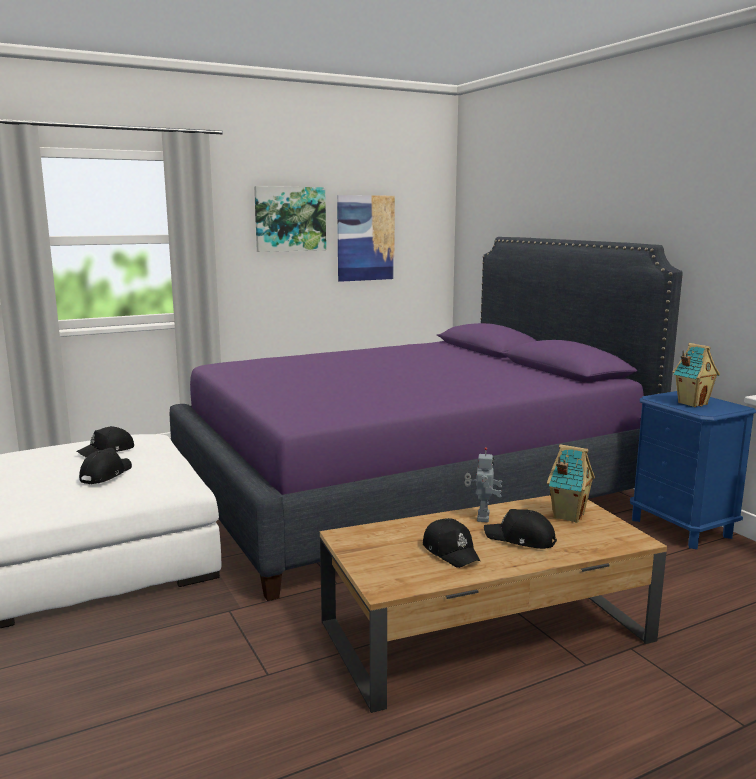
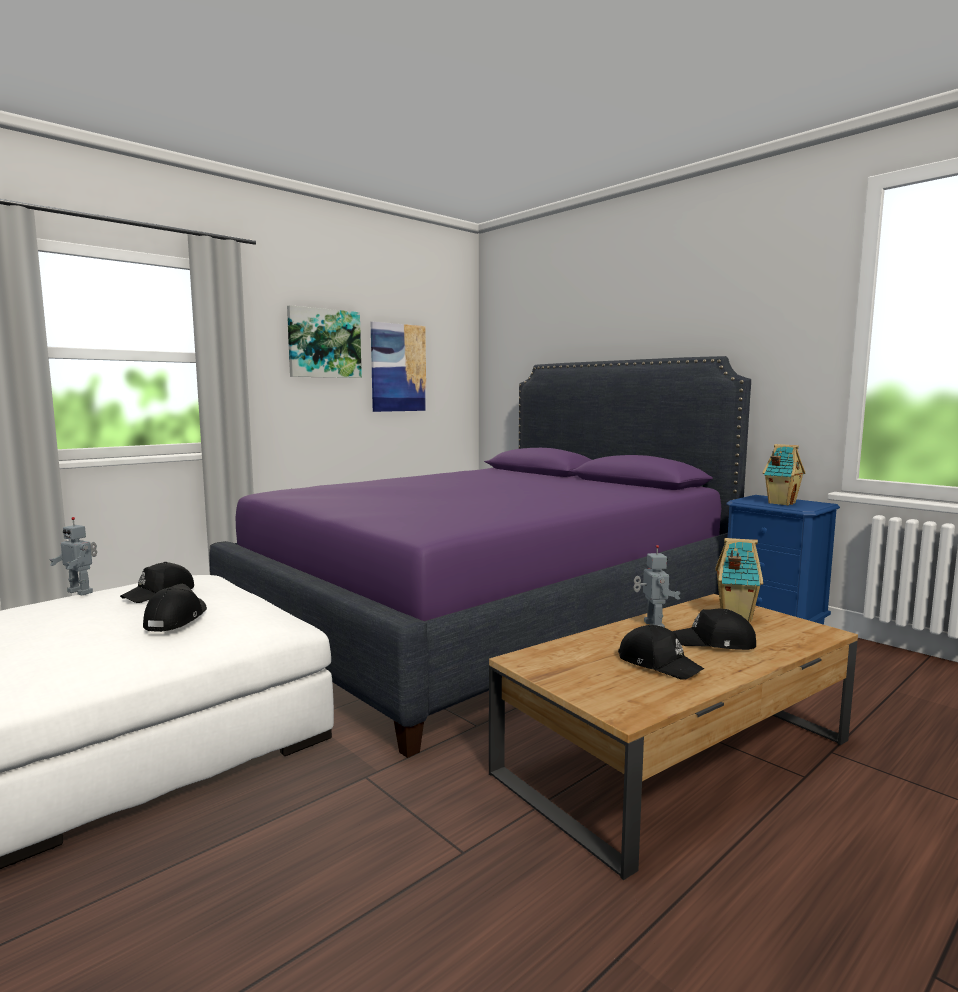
camera: 15 degrees left, 5 degrees down
(56, 444) = (81, 592): none -> toy robot

